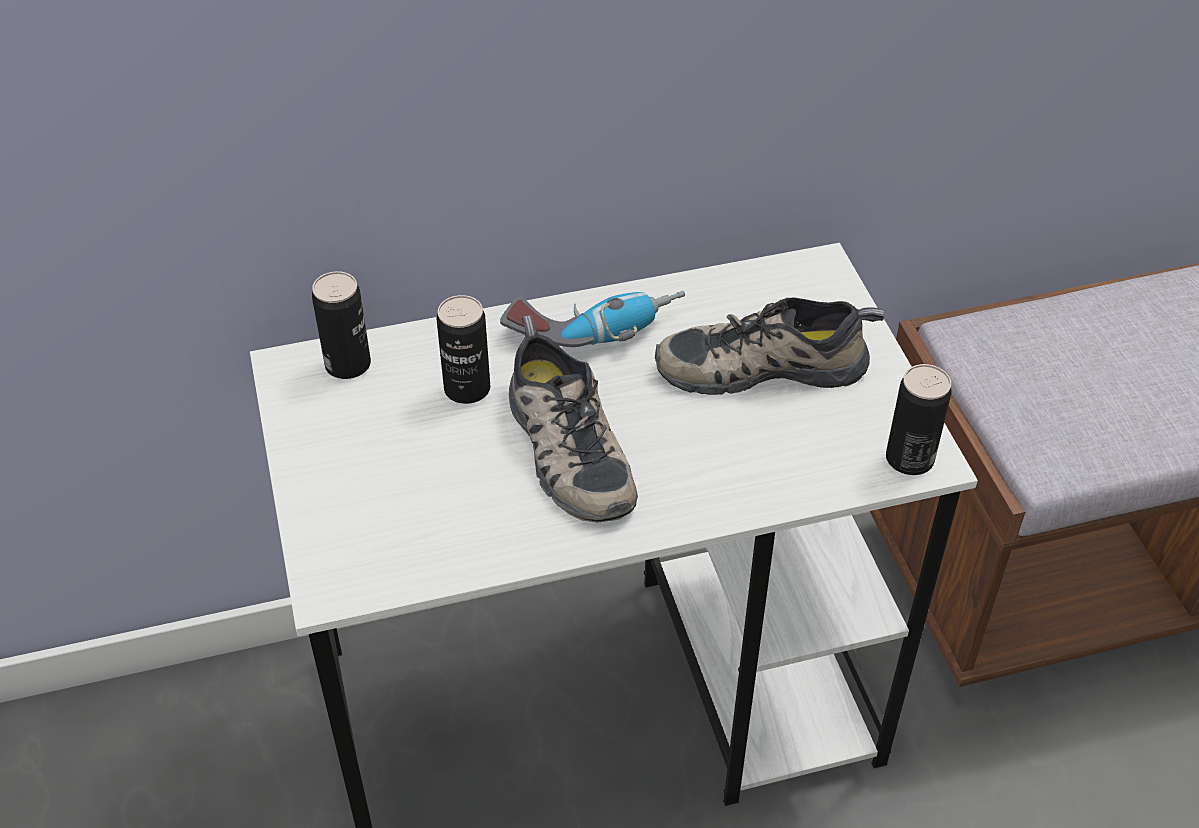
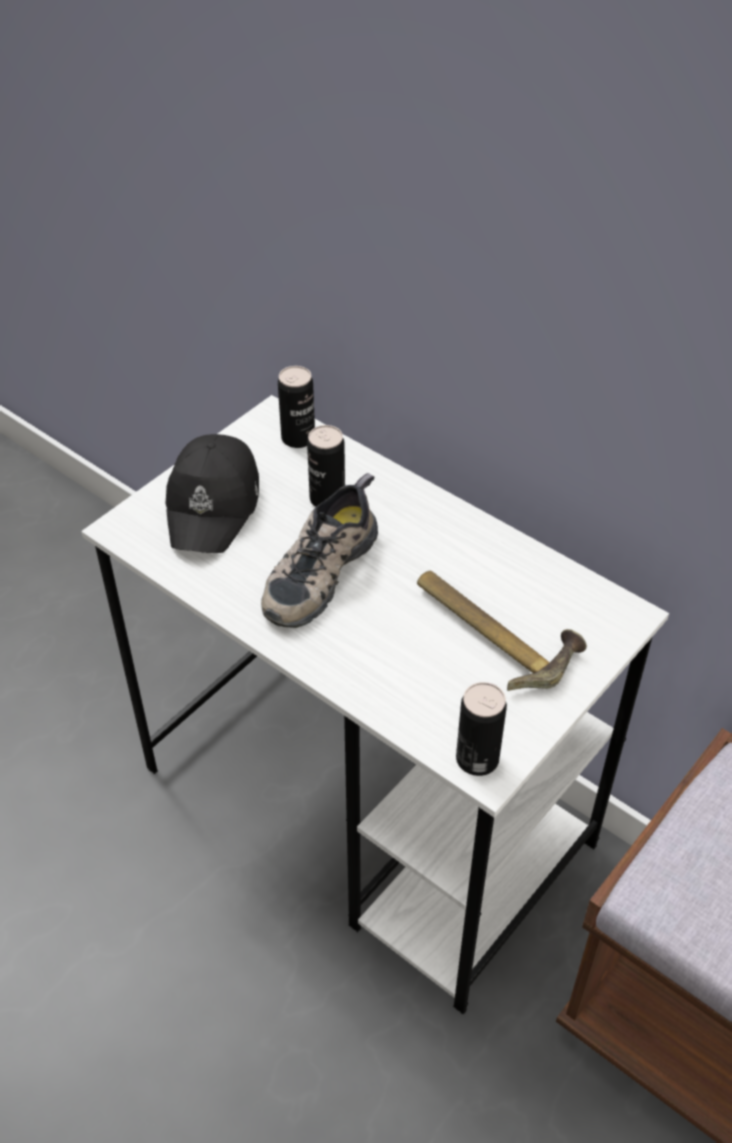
camera: 55 degrees right, 0 degrees up
(380, 485) = (214, 505): none -> black cap
(594, 327) = (441, 527): power drill -> none
(763, 364) = (493, 630): shoe -> hammer

